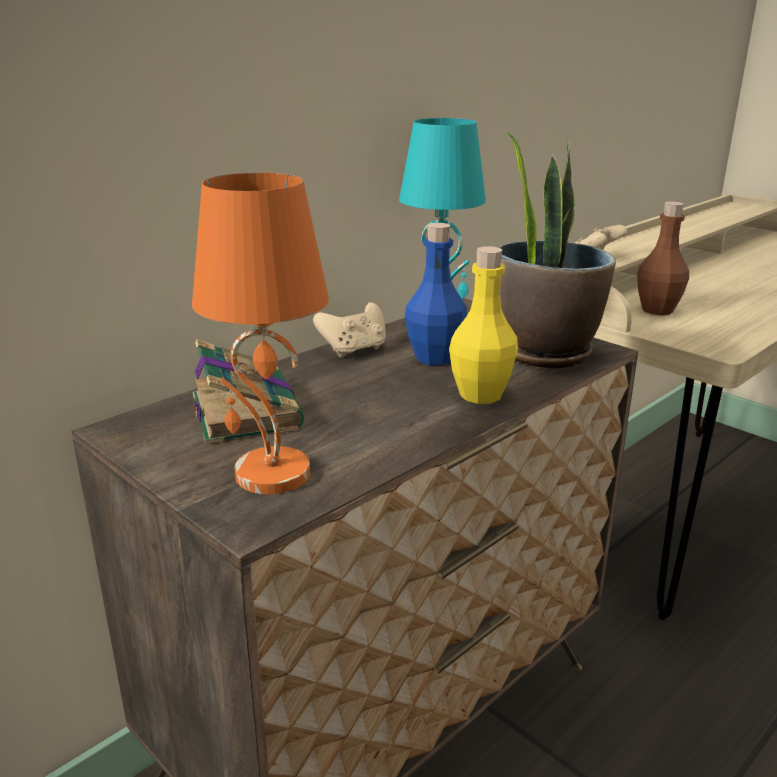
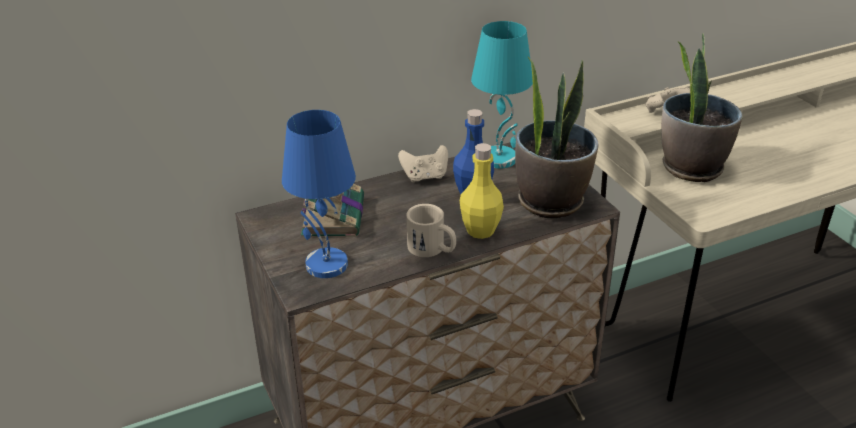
camera: 20 degrees right, 10 degrees up
(270, 474) = (325, 265): orange table lamp -> blue table lamp
(430, 426) = (432, 249): none -> beige mug
(657, 310) = (691, 167): brown bottle -> potted plant

